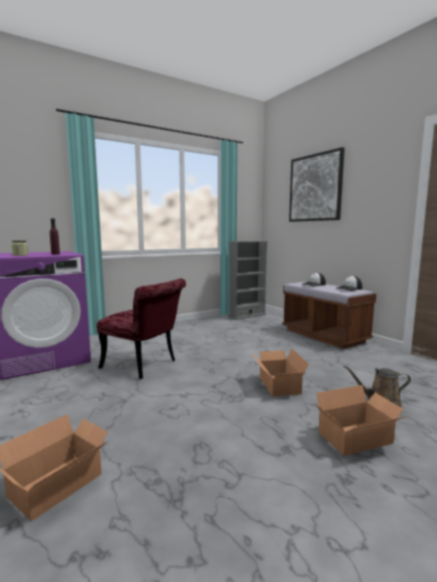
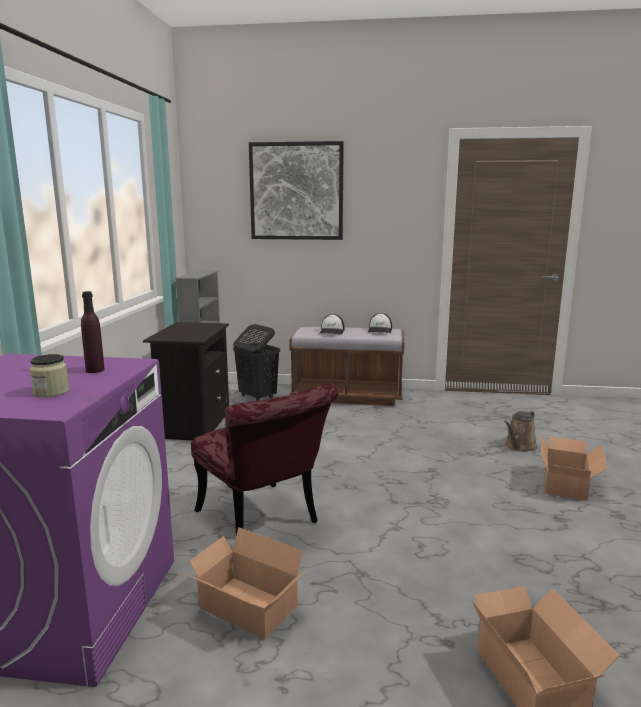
camera: 50 degrees left, 5 degrees up
(145, 365) = (263, 522): red chair -> red chair turned 75 degrees clockwise
(213, 325) = (194, 426): none -> black nightstand
(270, 322) = (257, 397): none -> black laundry basket
(278, 385) = (436, 470): cardboard box -> cardboard box (247, 609)

